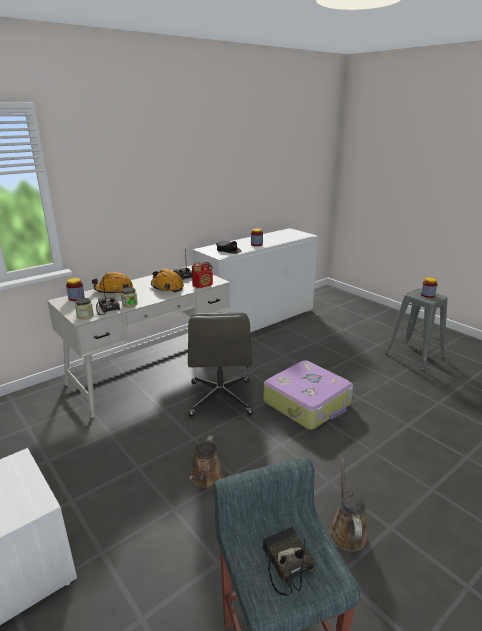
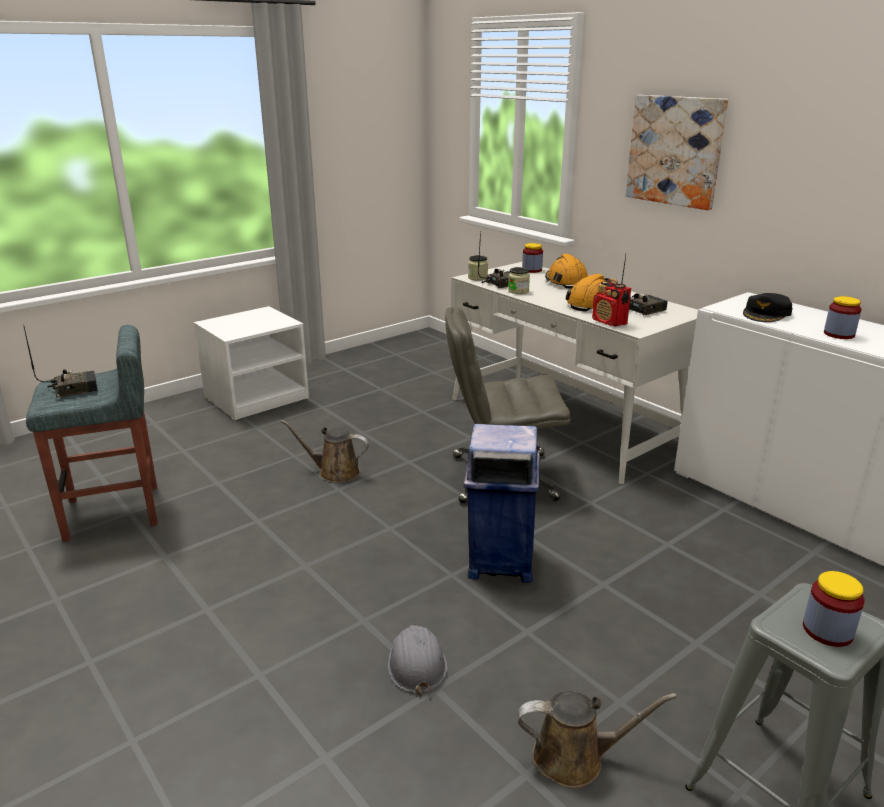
camera: 90 degrees right, 0 degrees up
(134, 189) = (675, 151): none -> picture
(308, 403) = (499, 561): suitcase -> blue trash can
(346, 530) = (219, 569): brown watering can -> brown watering can (575, 758)
(396, 431) = (416, 664): none -> grey hard hat

